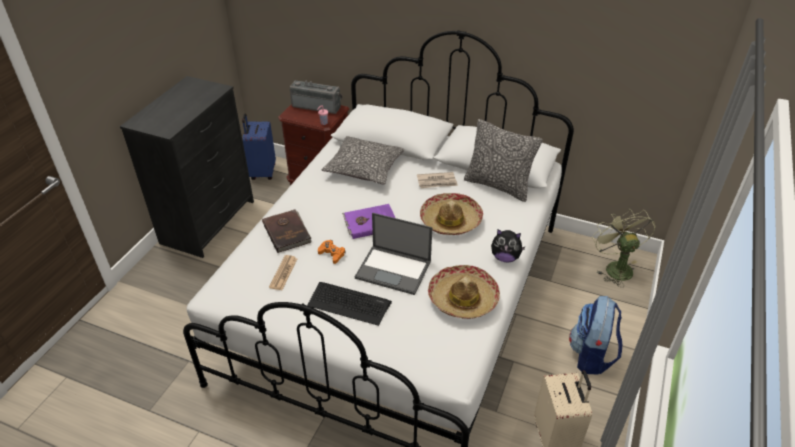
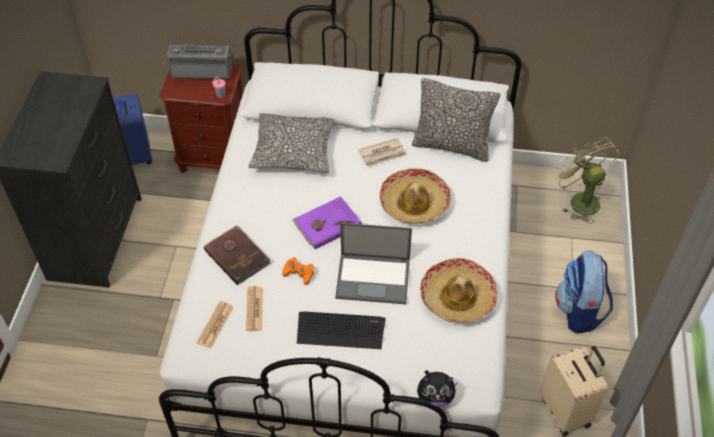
camera: 15 degrees left, 10 degrees up
(246, 278) = (215, 325): none -> newspaper
(505, 257) = (486, 237): plush toy -> plush toy (435, 397)

